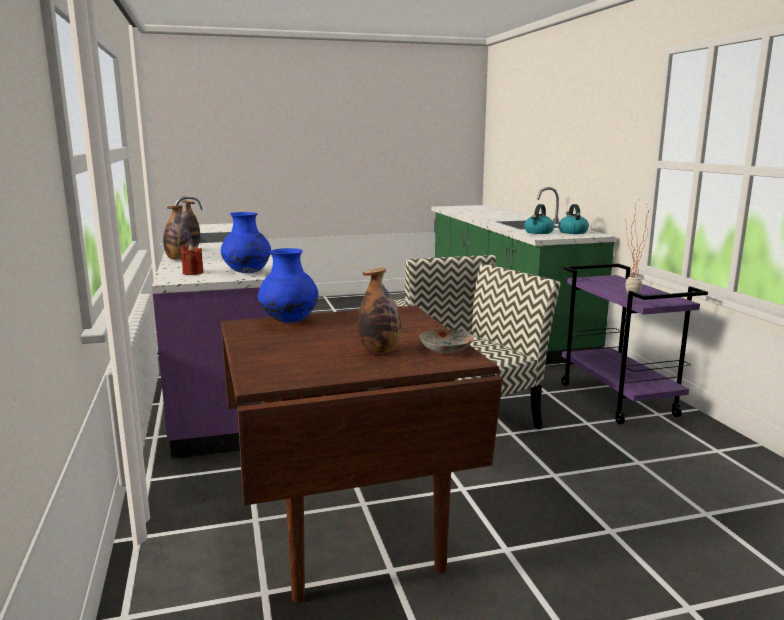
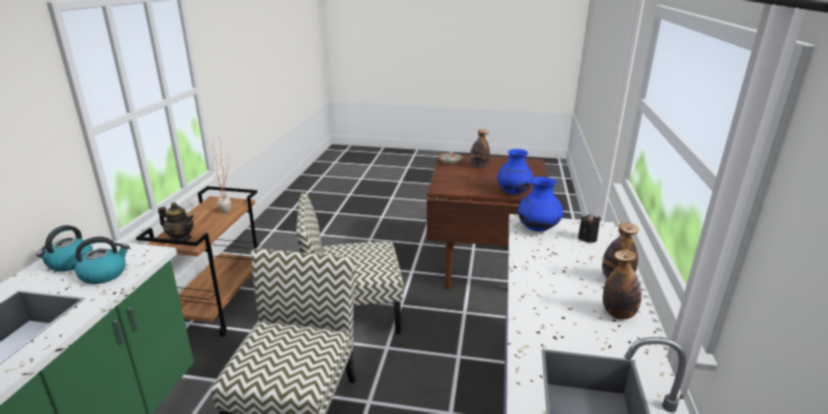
camera: 155 degrees left, 10 degrees up
(193, 273) = (587, 238): red candle -> black candle
(604, 280) = (181, 238): none -> teapot
(618, 400) = (220, 305): purple cart -> brown cart

